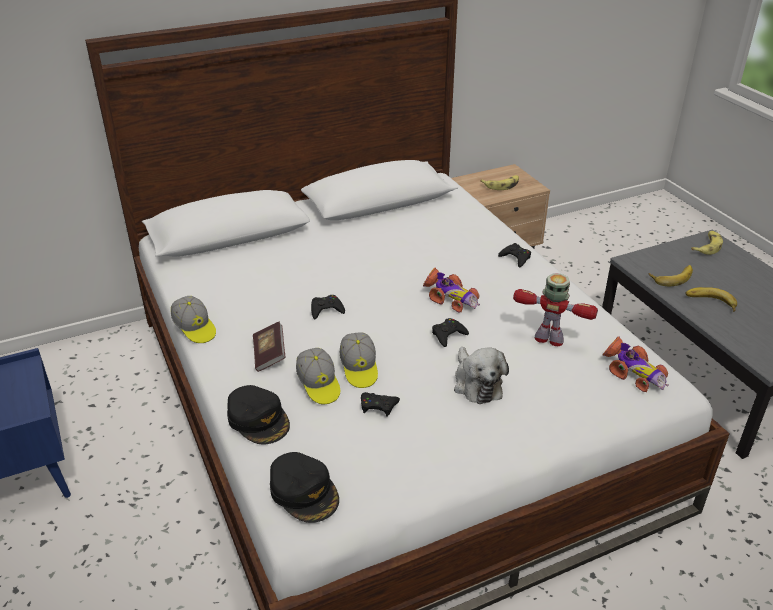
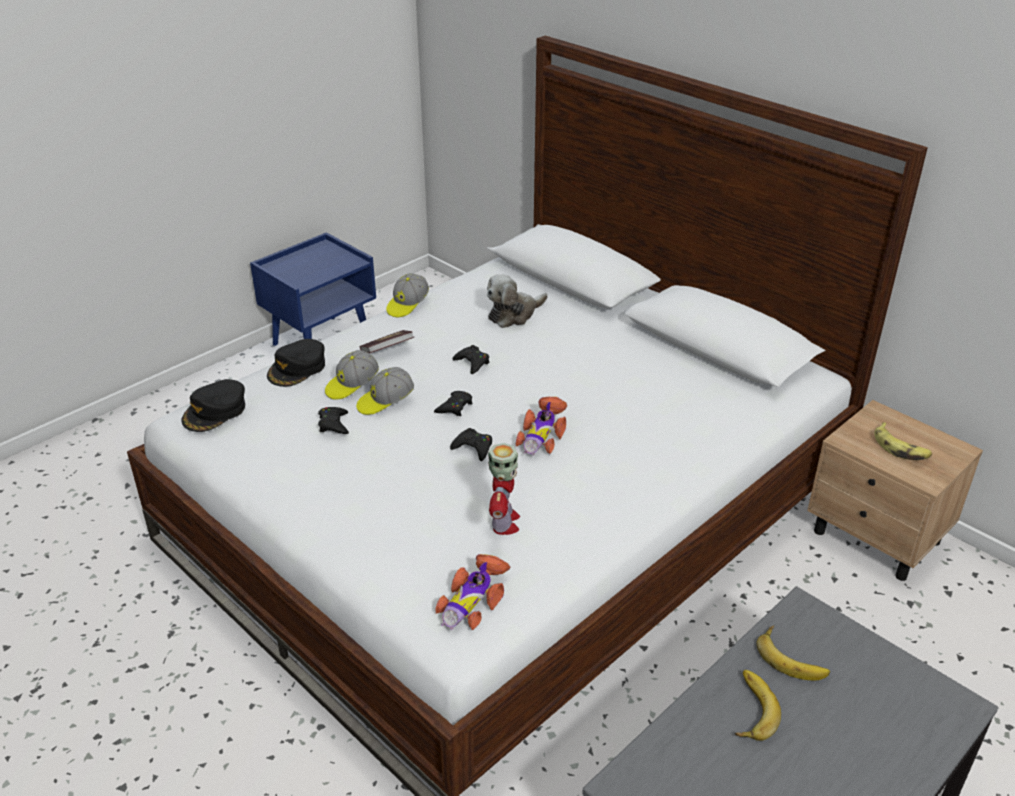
camera: 70 degrees right, 0 degrees up
(476, 383) = (399, 482): plush toy -> plush toy (514, 314)
(515, 258) = (667, 472): black game controller -> black game controller (454, 407)
(707, 246) = (926, 700): banana -> none

